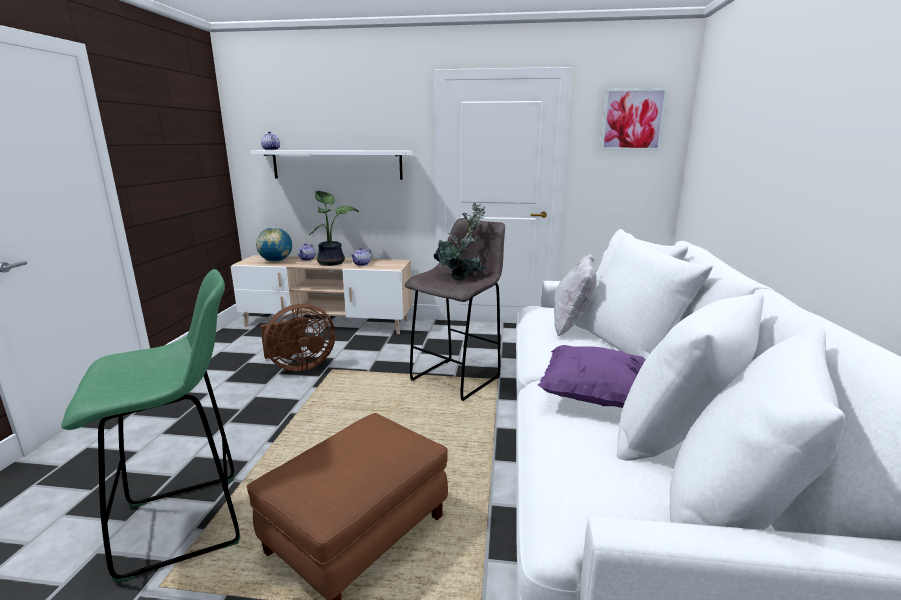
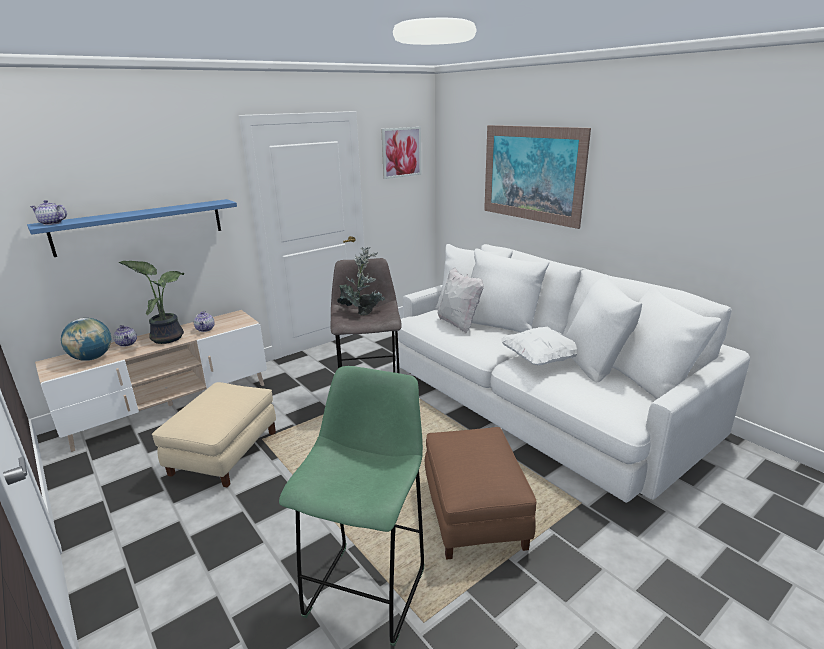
camera: 45 degrees left, 5 degrees up
(299, 366) = (224, 452): brown fan -> beige ottoman
(337, 164) = (140, 226): white shelf -> blue shelf
(593, 396) = (540, 359): purple pillow -> white pillow
(767, 137) = (532, 174): none -> picture

